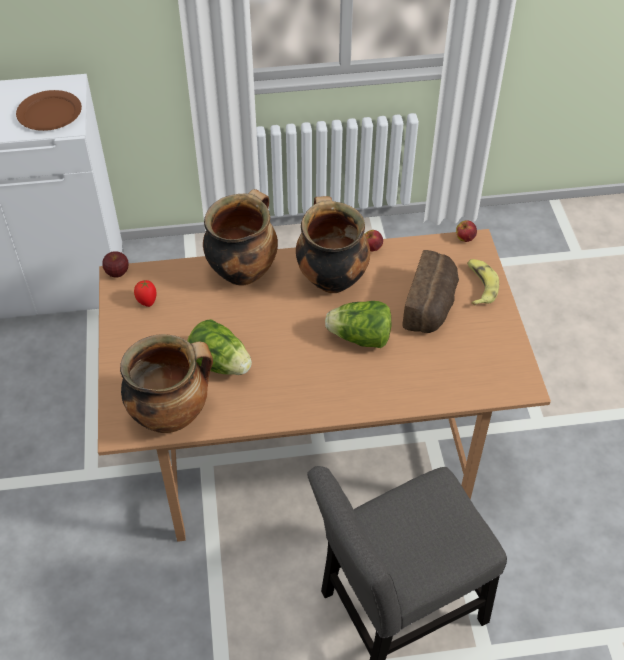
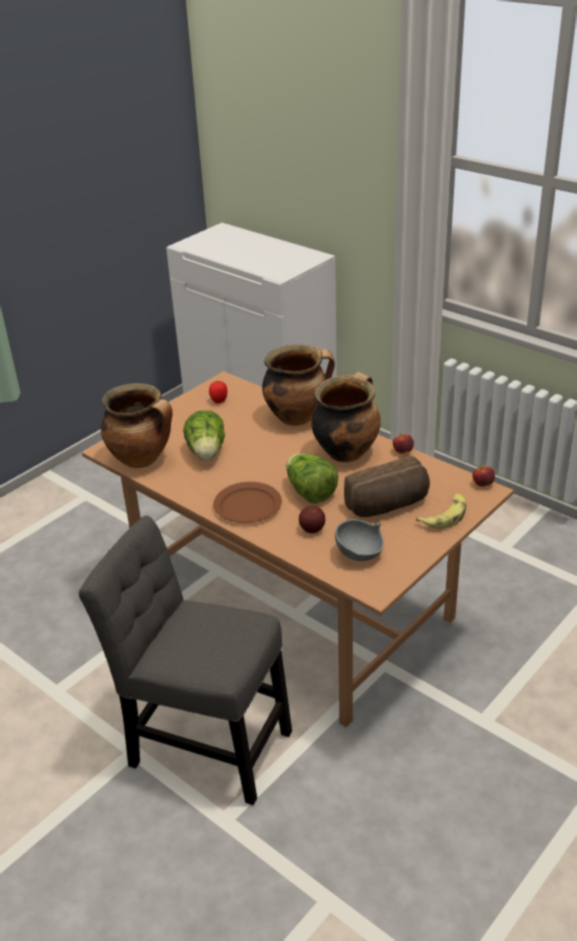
camera: 50 degrees right, 15 degrees down
(49, 114) = (280, 265): brown plate -> brown plate (247, 505)
(117, 273) = (226, 379): apple -> apple (312, 529)
(472, 365) = (359, 554): none -> grey bowl

